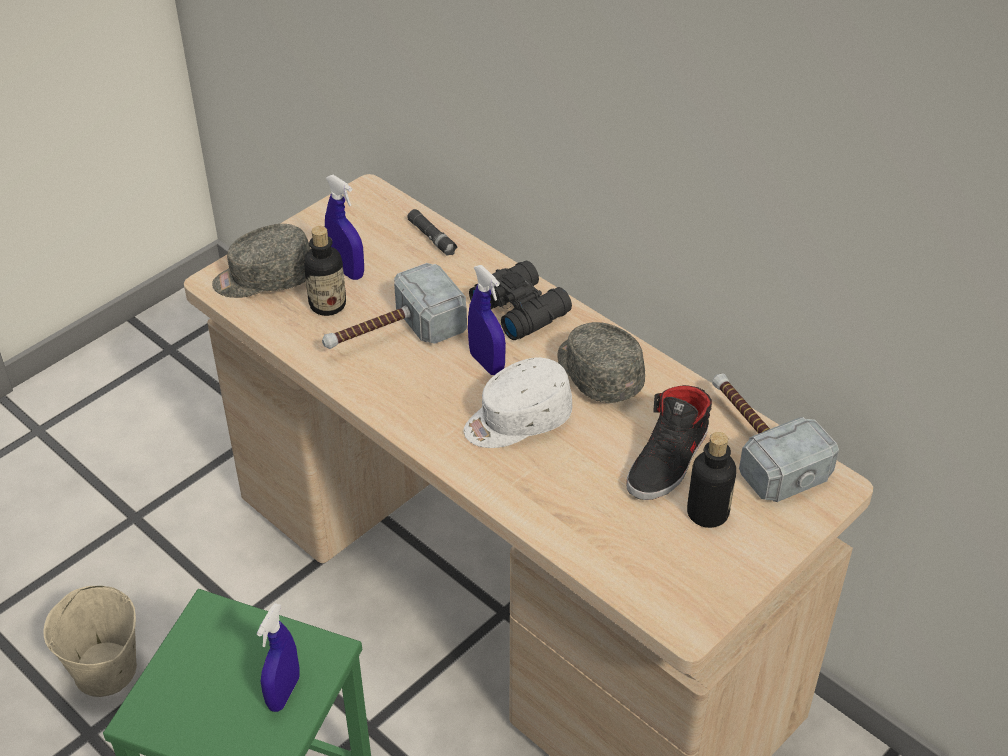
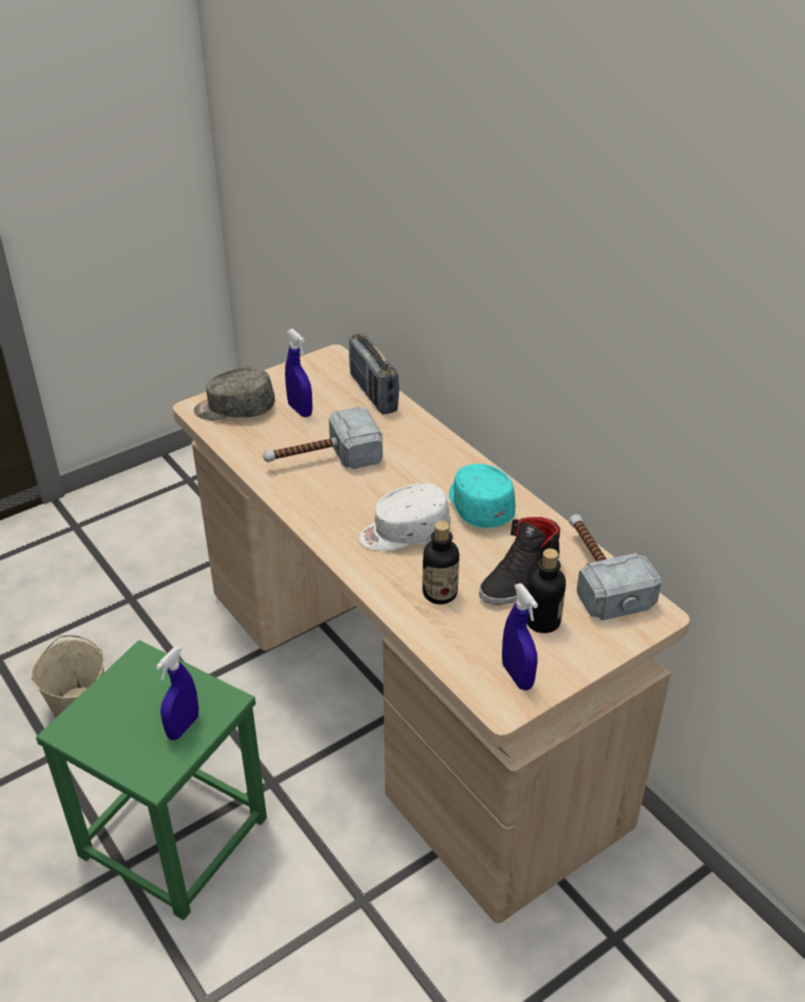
camera: 10 degrees right, 5 degrees down
(328, 305) = (278, 433): bottle -> bottle (440, 593)
(432, 238) = (373, 394): black flashlight -> radio
(487, 363) = (391, 488): blue spray bottle -> blue spray bottle (517, 676)
(520, 308) = (429, 452): black binoculars -> none
(597, 373) = (478, 506): grey cap -> turquoise cap

